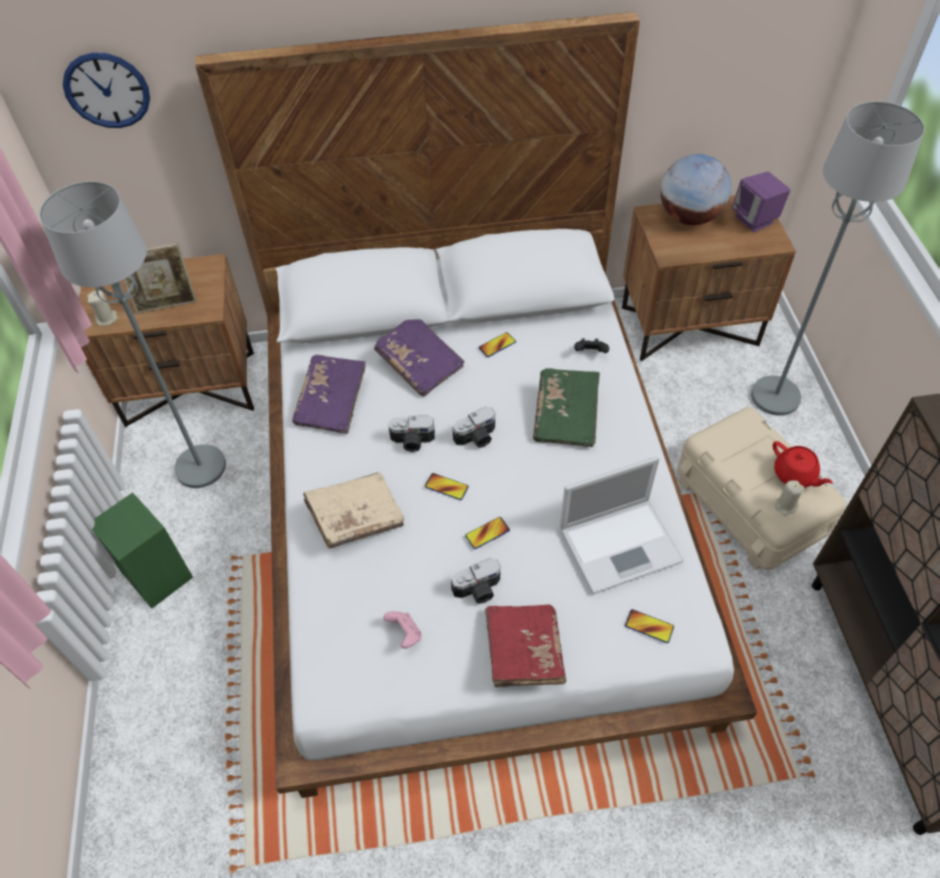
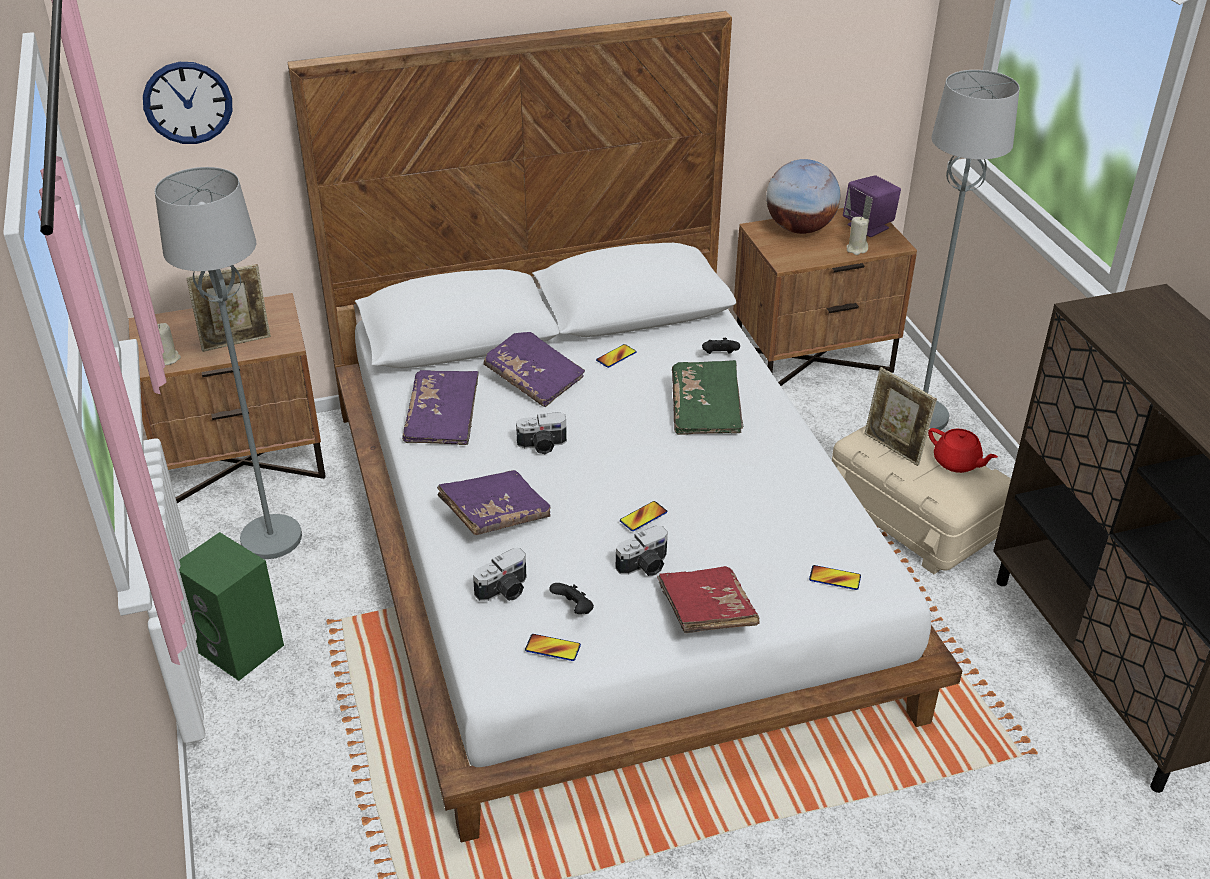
camera: 10 degrees left, 15 degrees down
(356, 517) = (495, 515): beige book -> purple book
(405, 634) = (574, 609): pink game controller -> black game controller
(446, 487) = (589, 480): phone -> phone (552, 648)
(477, 438) = (613, 437): camera -> camera (505, 591)
(622, 544) = (790, 513): laptop -> none
(738, 452) = (893, 448): none -> picture frame
(785, 506) = (953, 490): beige candle -> beige candle (856, 249)

